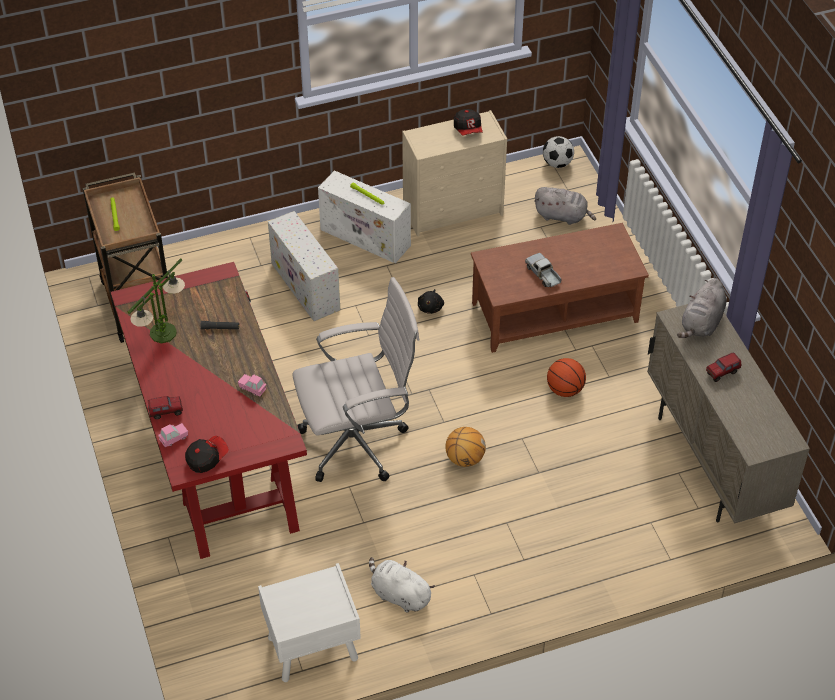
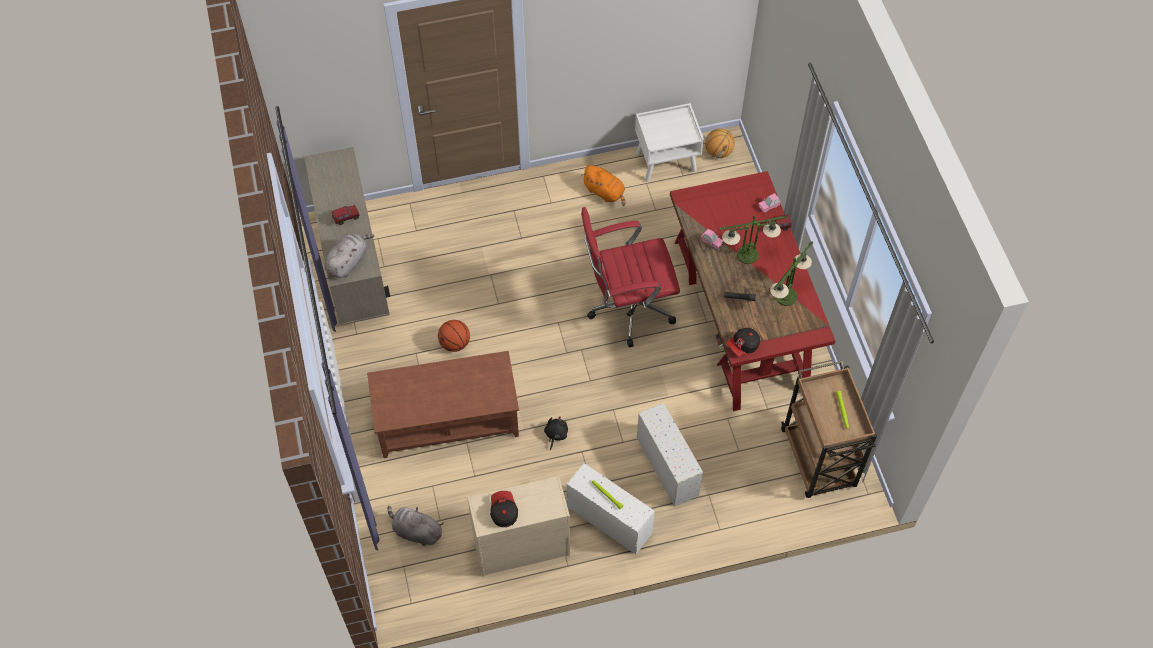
camera: 175 degrees left, 10 degrees up
(206, 377) = (748, 255): none -> table lamp
(206, 458) = (743, 189): cap -> cap (743, 346)
(358, 442) = (627, 309): white office chair -> red office chair
(399, 595) = (605, 192): white plush toy -> orange plush toy
(464, 459) = (545, 289): basketball -> basketball (718, 152)
(543, 275) = (458, 379): toy truck -> none
(557, 163) = (406, 603): football -> none

